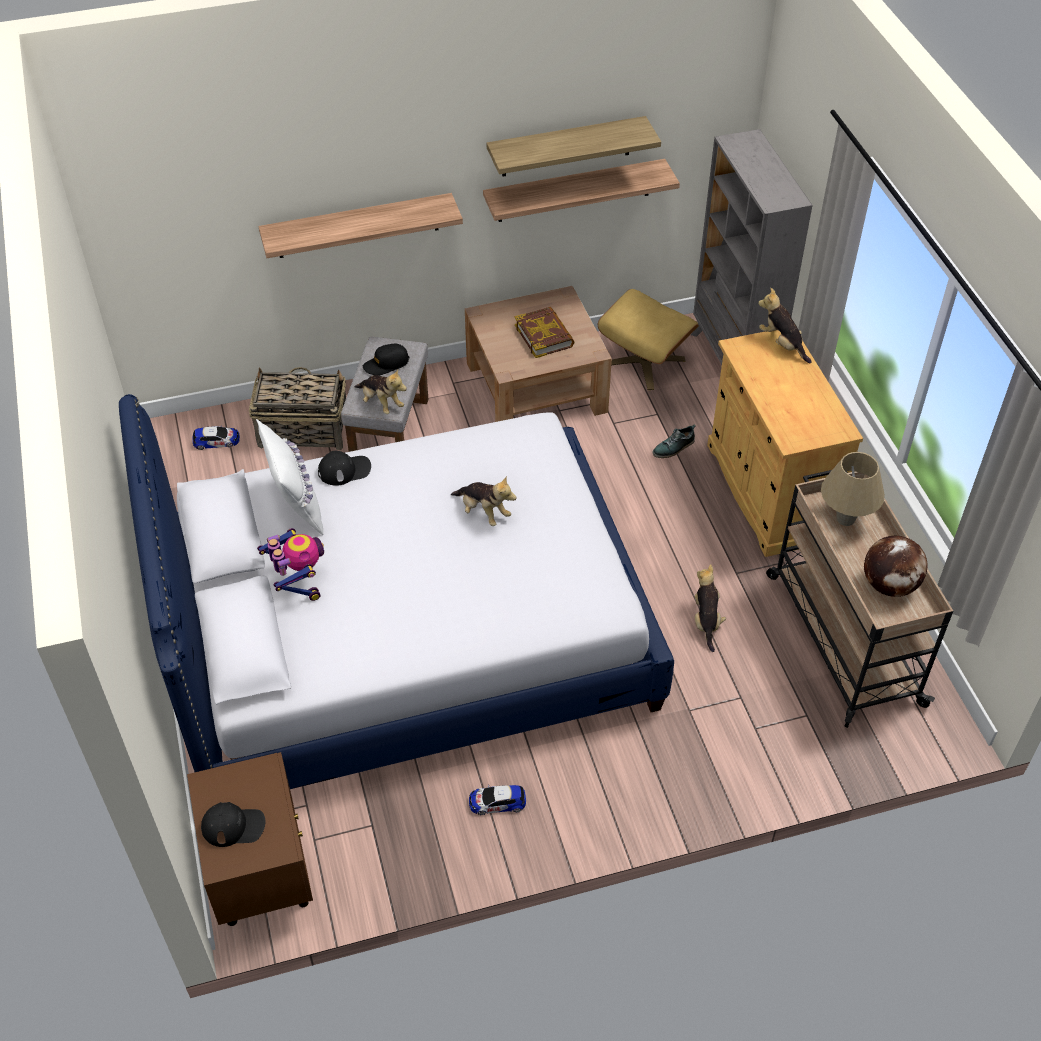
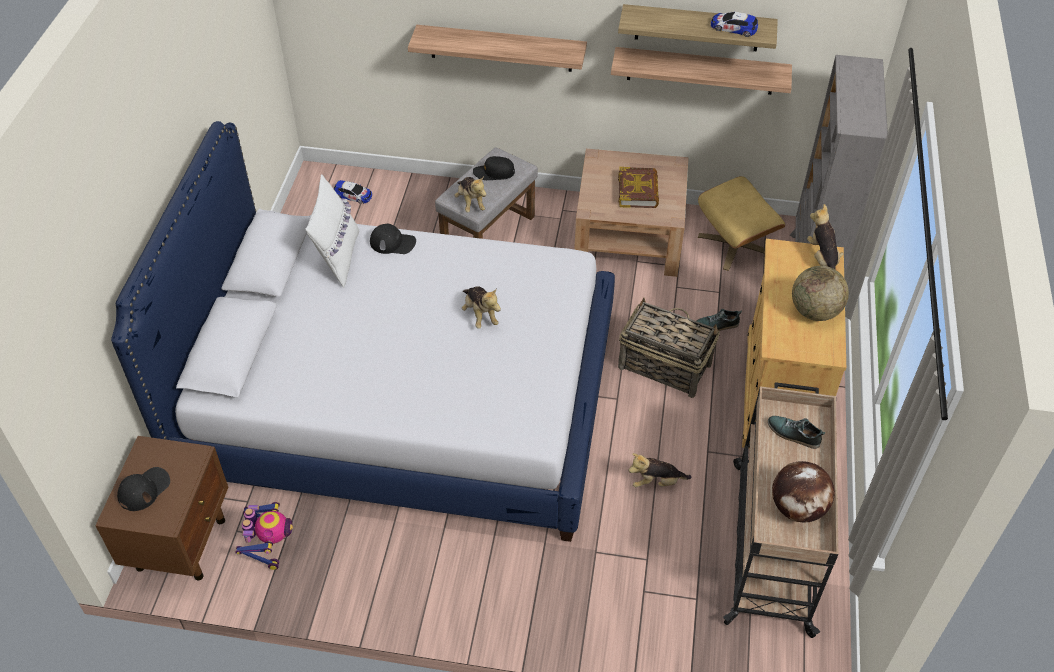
camera: 25 degrees right, 0 degrees up
(233, 826) = (144, 489): black cap -> black cap turned 75 degrees counterclockwise
(297, 581) = (301, 317): toy robot -> toy robot (270, 546)
(302, 430) = (421, 208): basket -> basket (663, 365)
(497, 802) = (392, 561): toy car -> toy car (733, 28)
(706, 621) = (656, 482): plush toy -> plush toy turned 120 degrees counterclockwise
(805, 396) = (814, 311): none -> globe
(845, 519) = (793, 434): beige table lamp -> shoe

